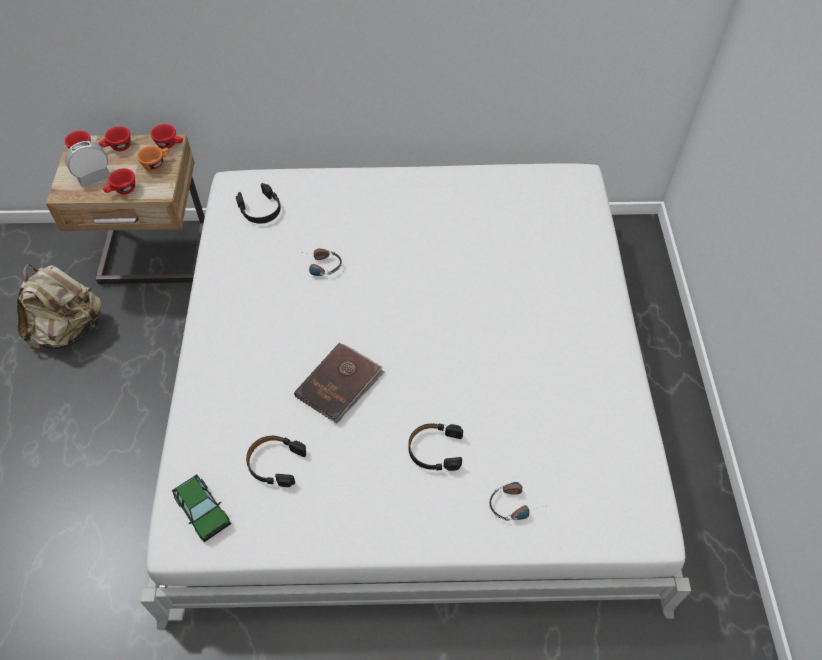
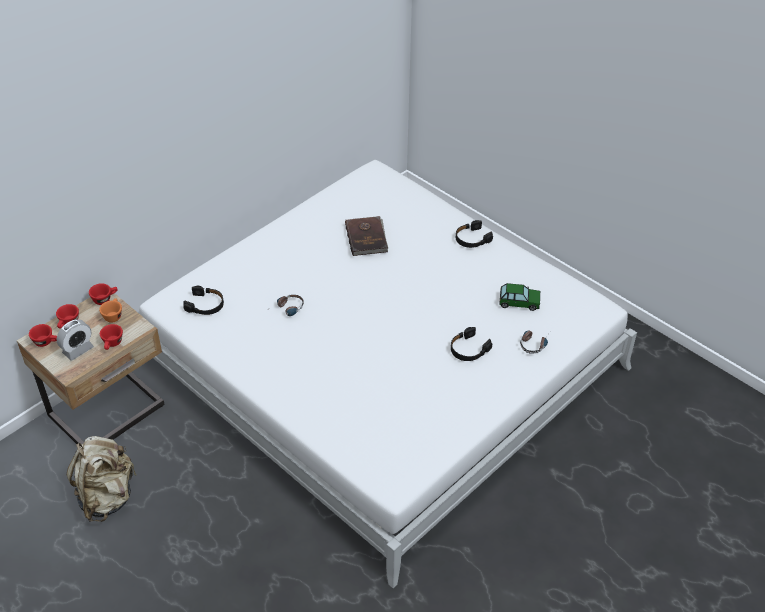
camera: 45 degrees left, 10 degrees down
(94, 177) = (78, 350): alarm clock -> alarm clock turned 150 degrees counterclockwise
(203, 511) = (389, 465): toy car -> toy car (519, 302)
(275, 463) = (396, 416): black headphones -> black headphones (472, 239)
(340, 384) = (381, 356): brown book -> brown book (367, 237)

